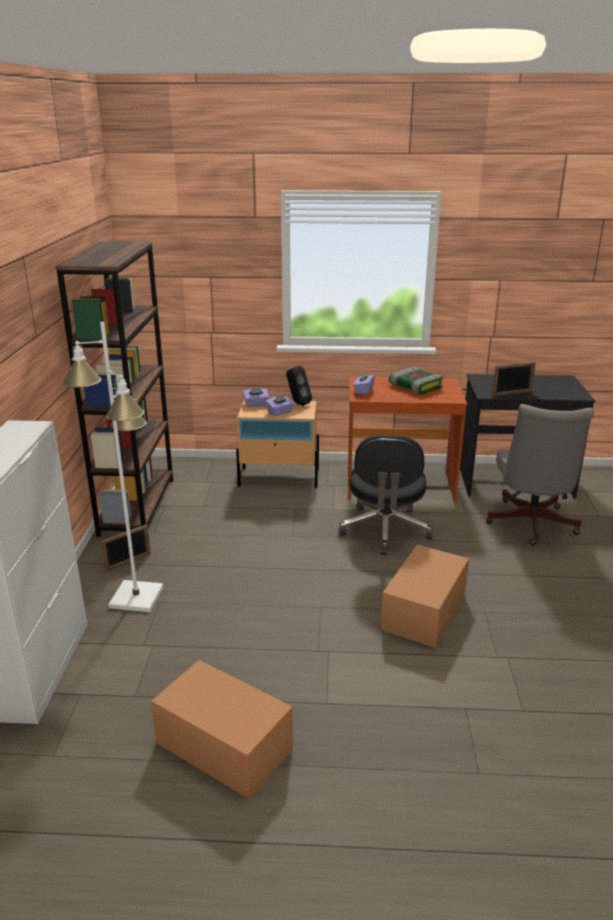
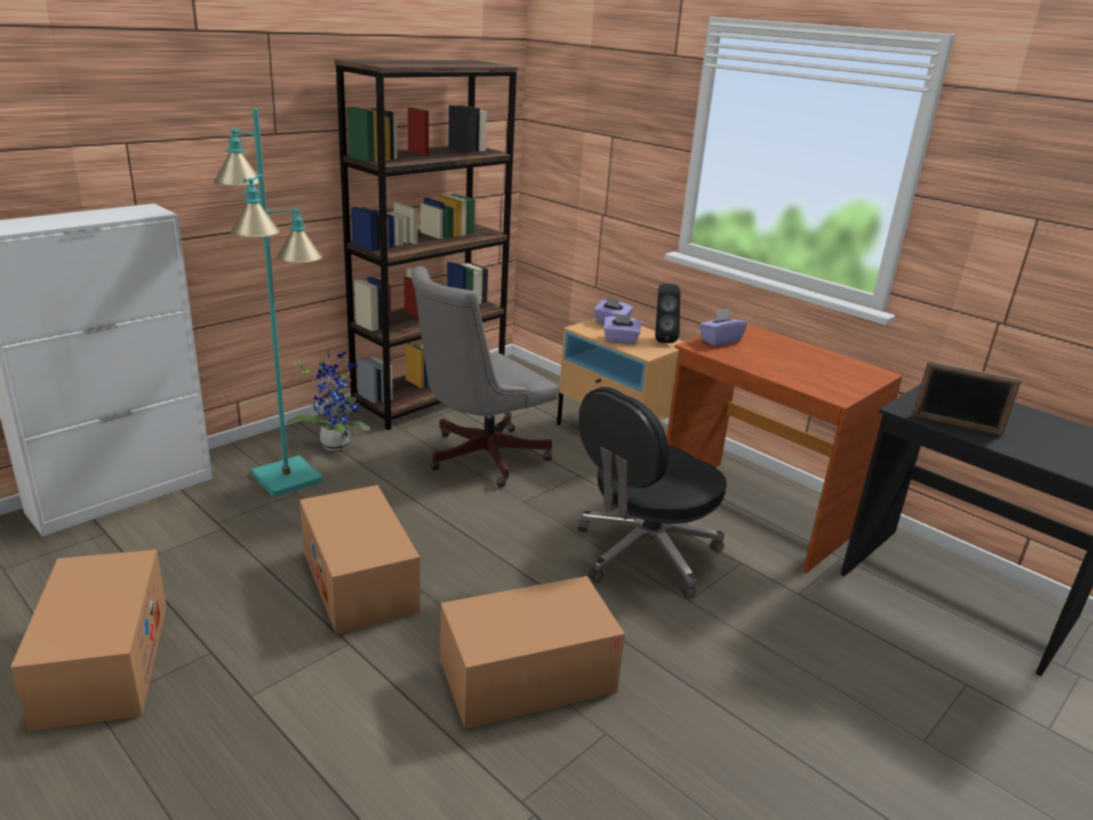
camera: 40 degrees right, 0 degrees up
(128, 562) = (335, 443): picture frame -> potted plant
(136, 597) = (287, 477): white floor lamp -> turquoise floor lamp
(281, 622) = (359, 581): none -> cardboard box
(414, 386) = (807, 361): book -> none
(530, 525) = (881, 667): grey office chair -> grey office chair (479, 457)

